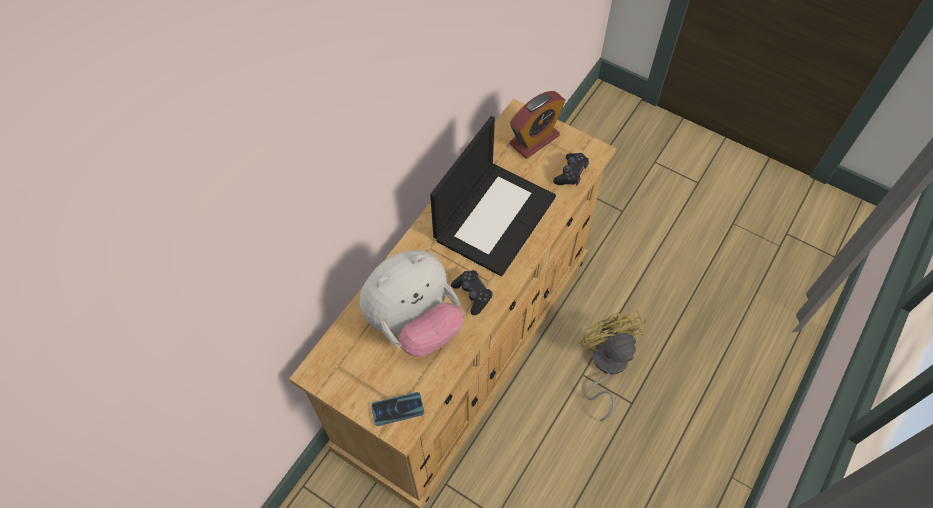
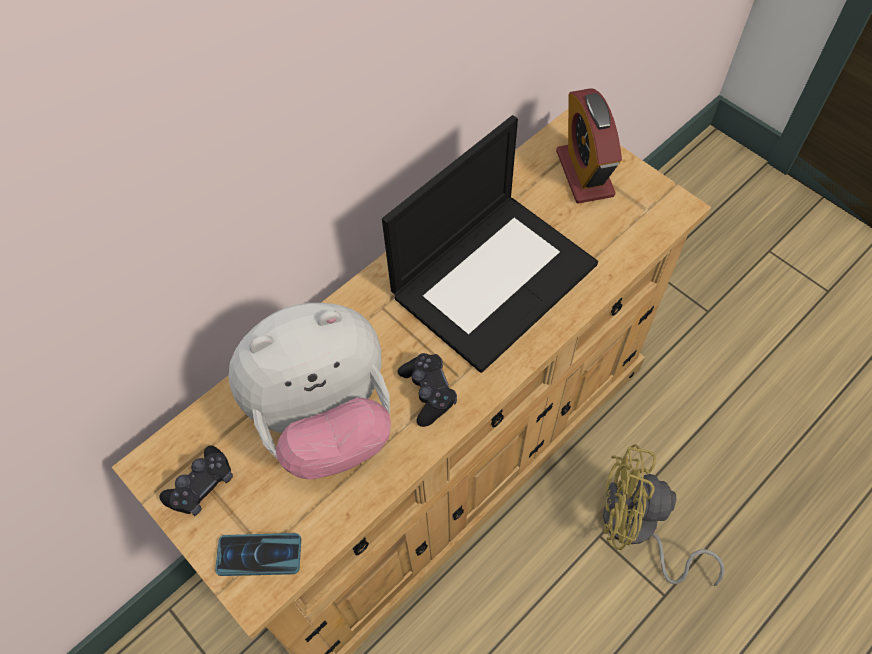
camera: 15 degrees right, 0 degrees up
(534, 140) = (584, 173): alarm clock -> alarm clock turned 105 degrees clockwise
(571, 173) = (630, 233): black game controller -> black game controller (201, 485)
(606, 365) = (637, 530): yellow fan -> yellow fan turned 75 degrees counterclockwise

